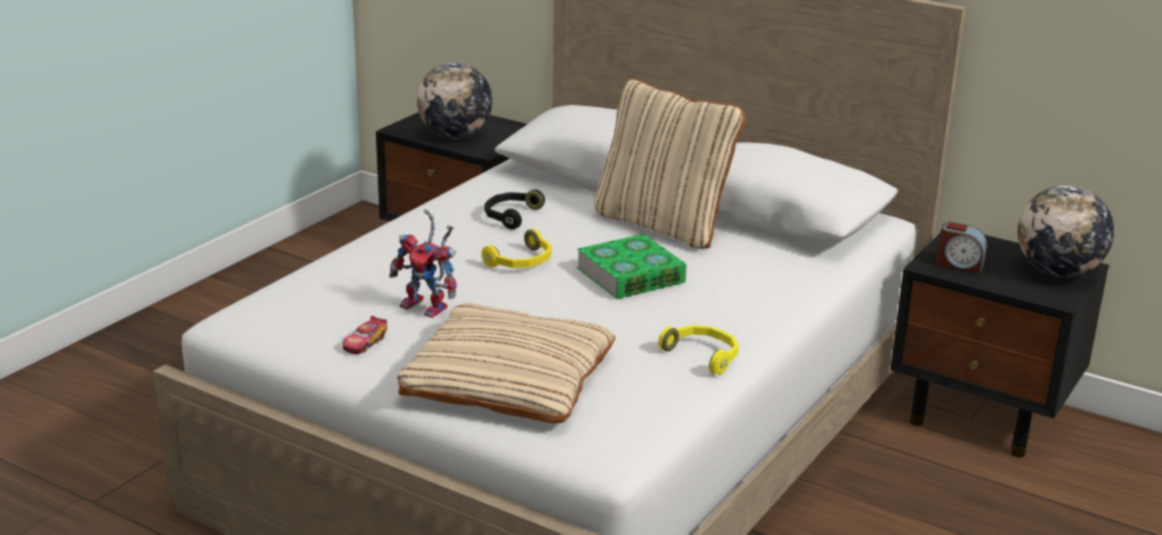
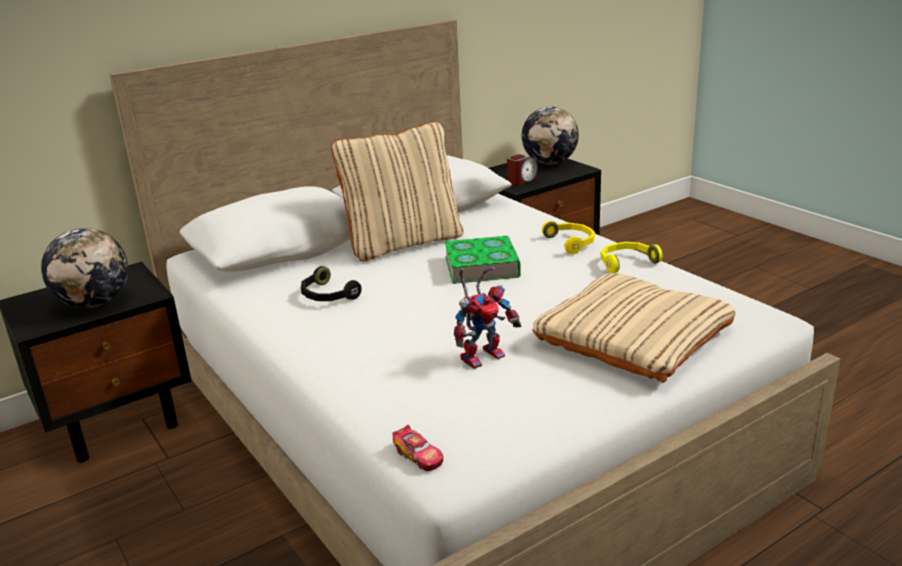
camera: 65 degrees left, 0 degrees up
(364, 343) = (537, 395): toy car -> toy car (419, 456)
(522, 262) = (424, 303): yellow headphones -> yellow headphones (571, 243)

